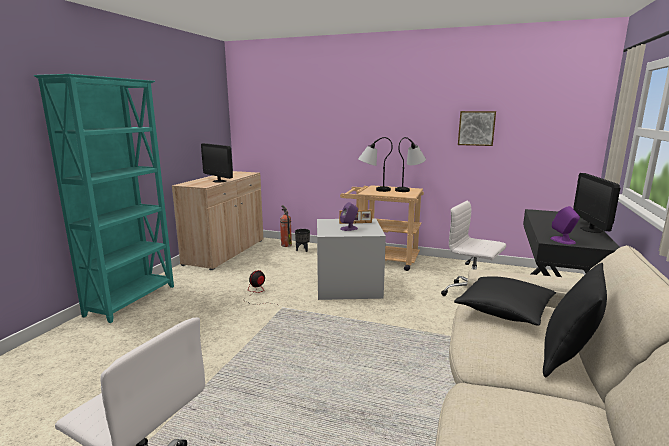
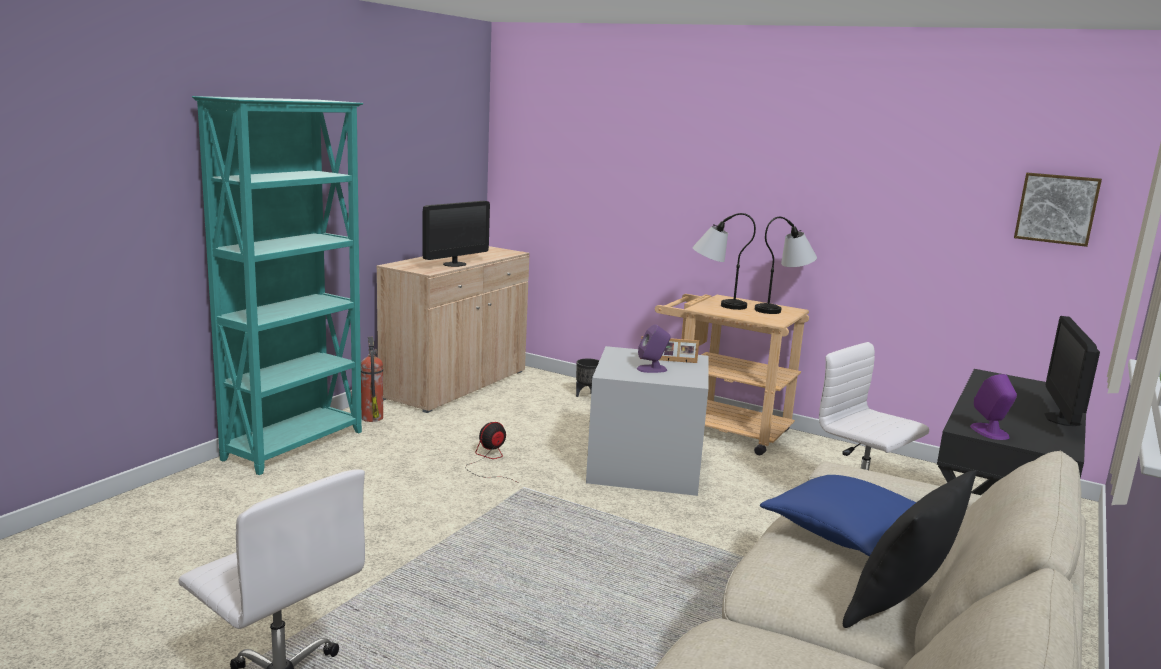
camera: 10 degrees right, 0 degrees up
(219, 181) = (454, 264): monitor -> monitor turned 105 degrees counterclockwise
(286, 245) = (561, 384): fire extinguisher -> fire extinguisher (372, 417)
(476, 128) = (914, 210): picture -> picture (1056, 208)
(504, 311) = (845, 532): black pillow -> blue pillow

